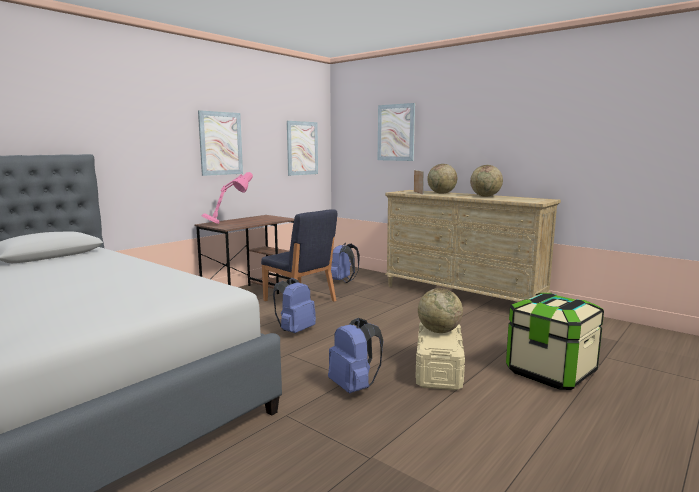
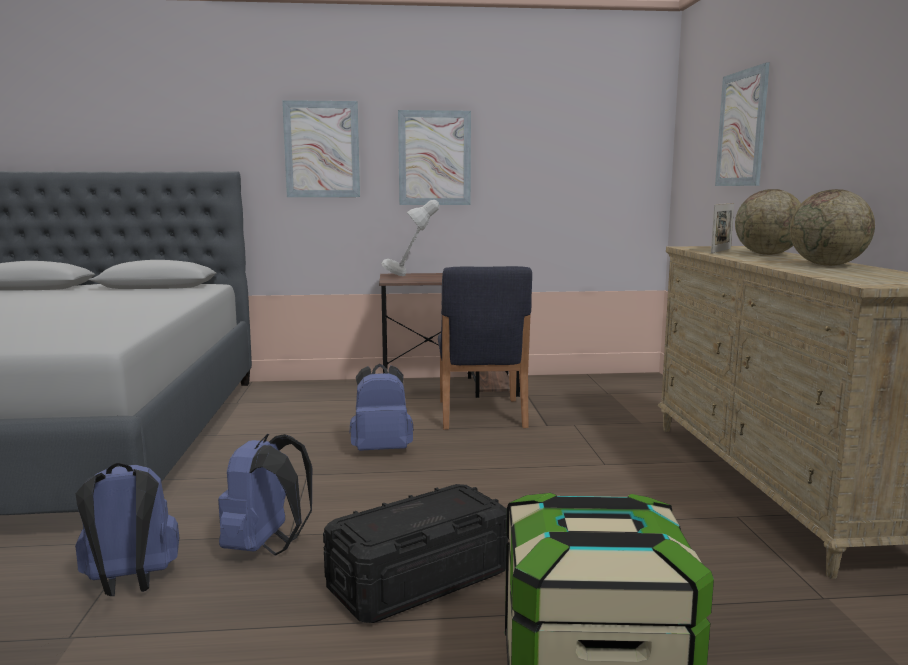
camera: 45 degrees right, 0 degrees up
(228, 224) = (411, 277): pink table lamp -> grey table lamp
(302, 148) = (600, 166): picture -> picture (322, 149)
(343, 281) = (607, 403): blue backpack -> blue backpack (130, 583)
(439, 331) = (433, 507): globe -> none
(439, 369) = (419, 580): beige storage box -> black storage box

